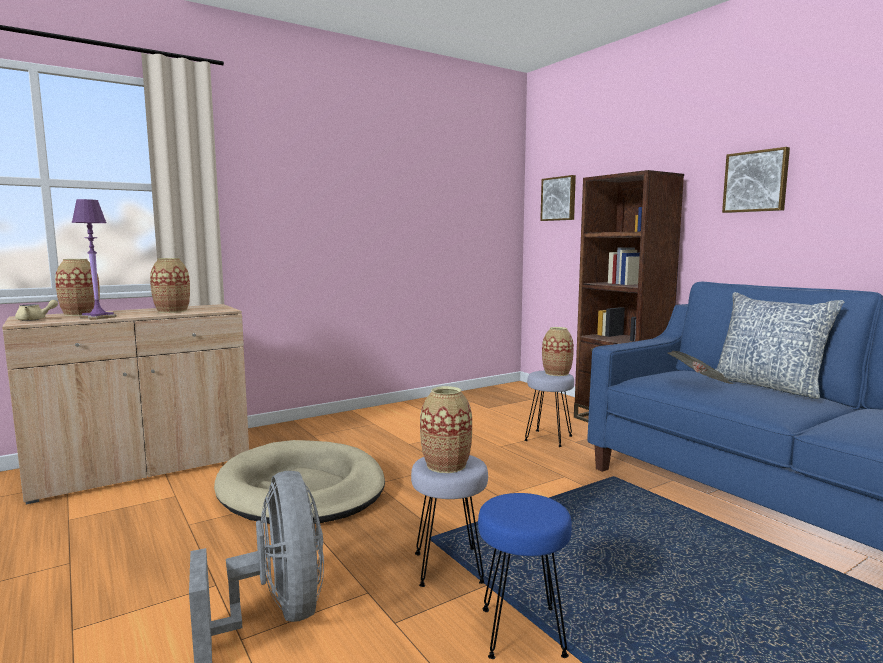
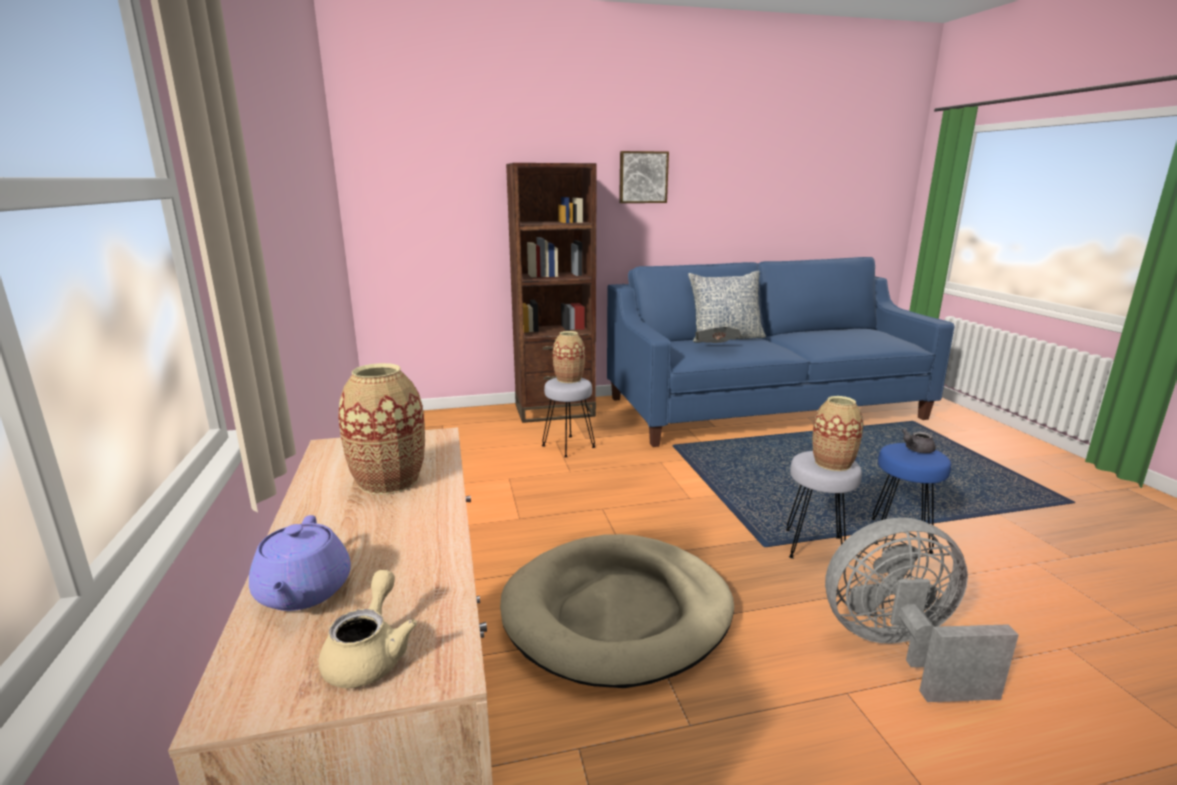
camera: 70 degrees left, 10 degrees up
(80, 314) = (303, 592): vase -> purple teapot
(98, 317) = (424, 555): purple table lamp -> none
(535, 509) = (915, 450): none -> grey teapot
(559, 199) = (408, 178): picture -> none

